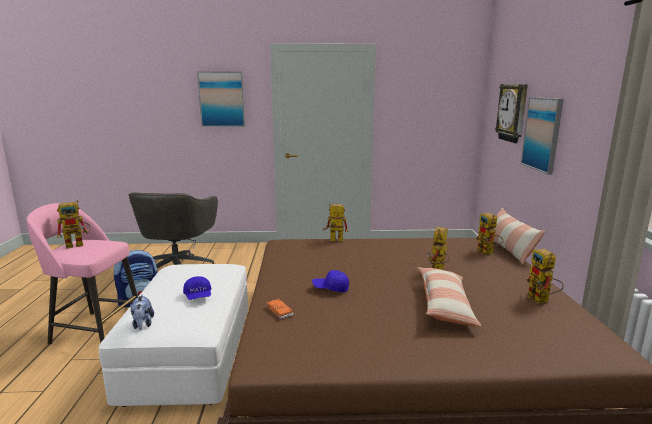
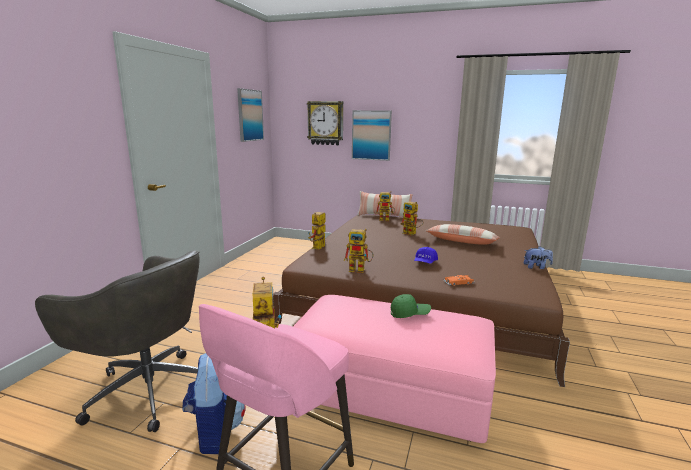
camera: 70 degrees left, 0 degrees up
(143, 324) = (464, 344): plush toy -> plush toy (536, 267)
(190, 354) = (390, 390): white ottoman -> pink ottoman
(198, 296) = (409, 314): blue cap -> green cap
(222, 99) = (58, 111): picture -> picture (250, 115)
(541, 300) = (464, 224): toy robot -> toy robot (360, 270)

